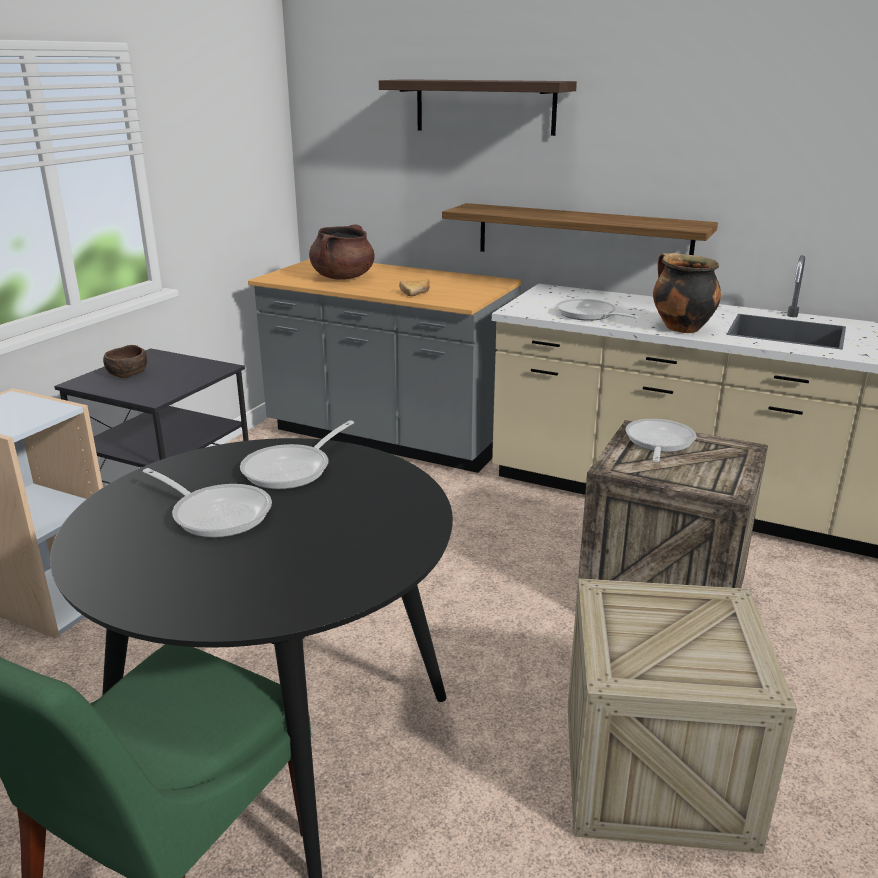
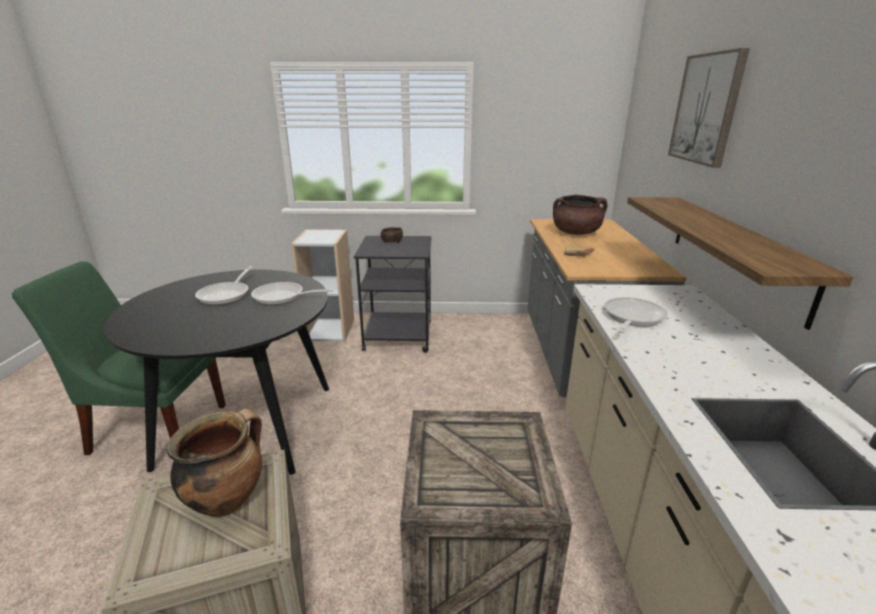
camera: 65 degrees right, 0 degrees up
(484, 106) = (706, 109): shelf -> picture
(658, 443) = (502, 439): frying pan -> none
(680, 328) = (666, 367): cooking pot -> cooking pot (228, 499)

